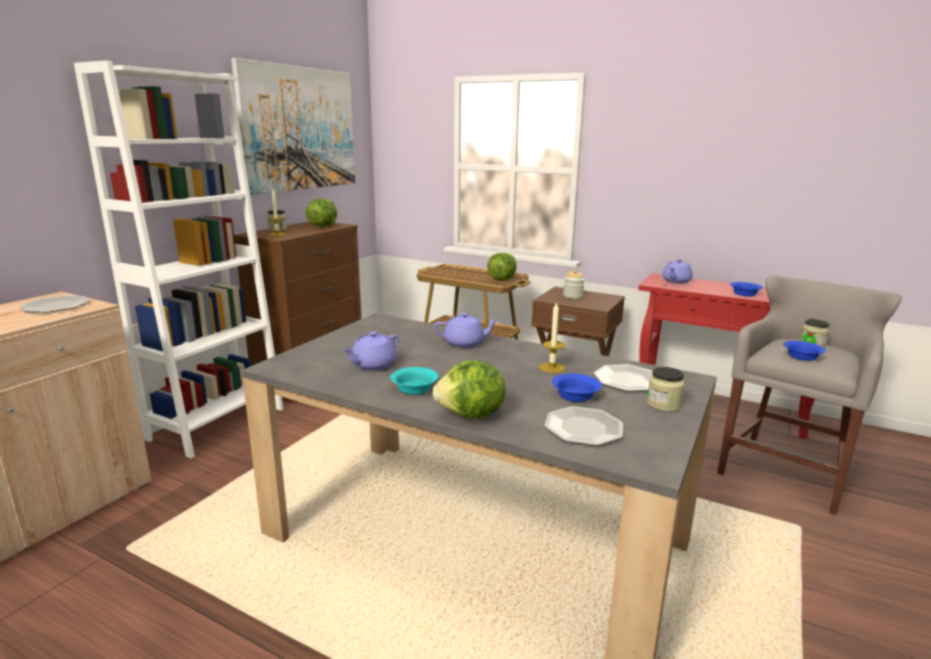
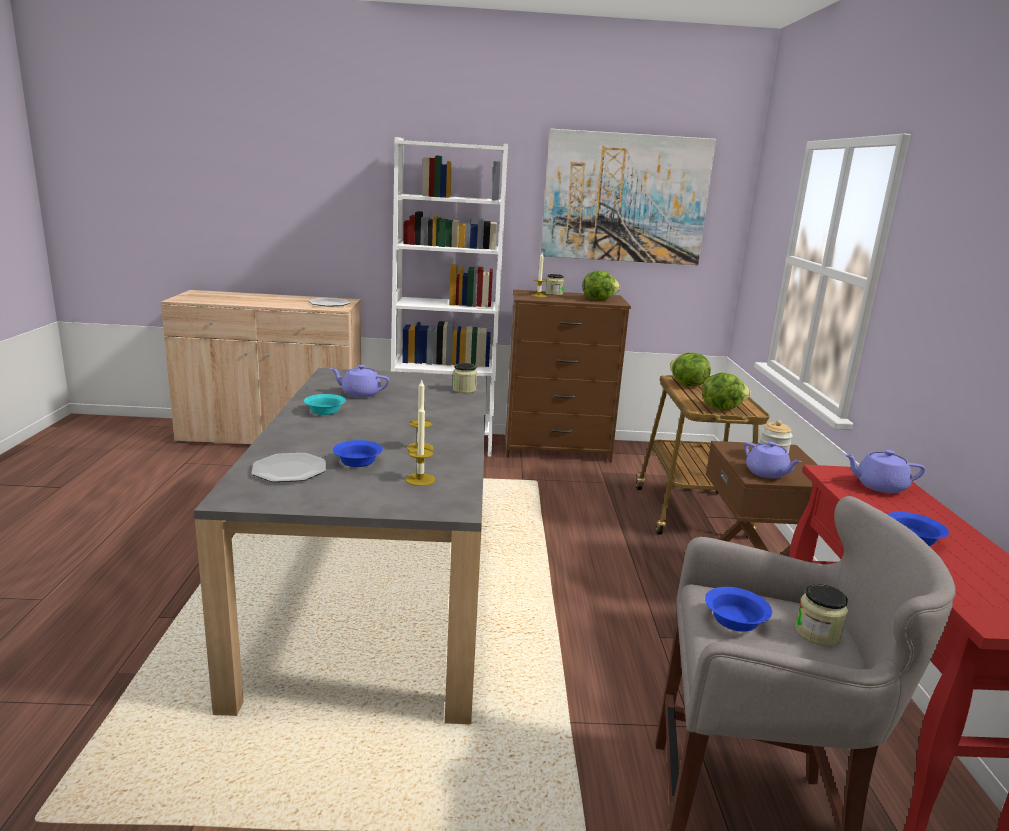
camera: 60 degrees right, 0 degrees up
(465, 343) = (446, 412): purple teapot -> purple teapot (767, 473)
(471, 416) = (287, 433): lettuce -> lettuce (687, 385)
(627, 380) = (420, 479): plate -> candle
(663, 404) = (369, 498): jar -> jar (464, 390)

